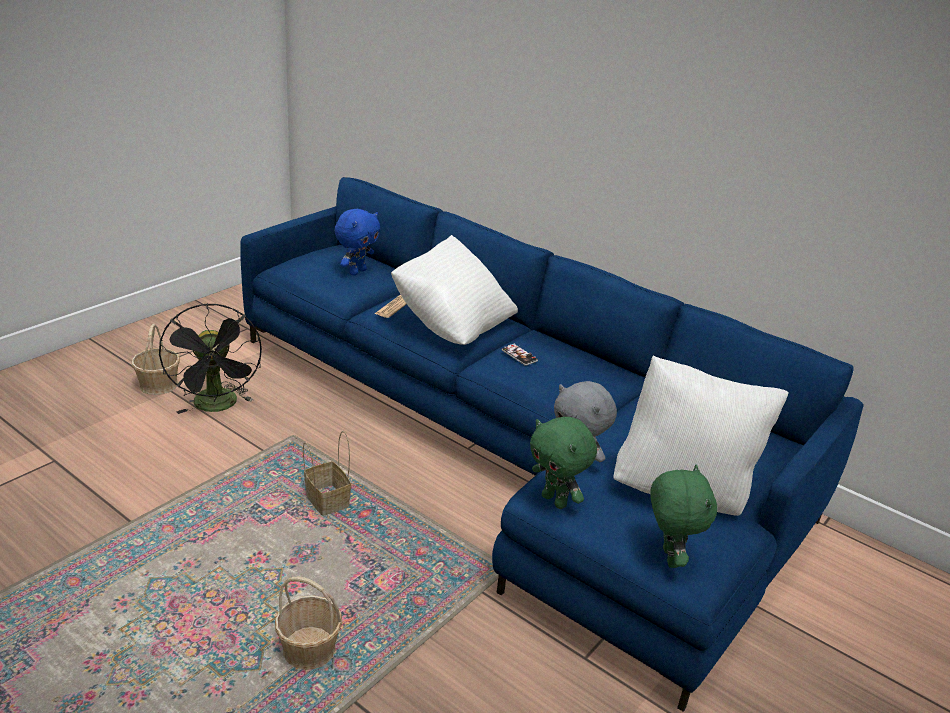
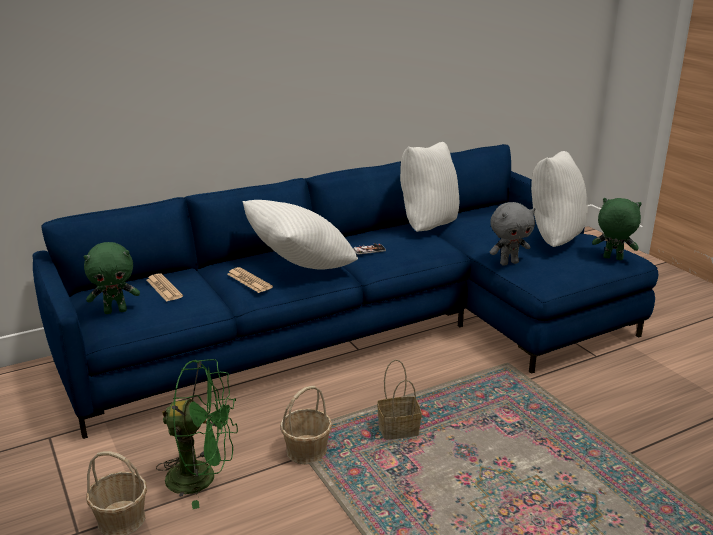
camera: 65 degrees left, 5 degrees down
(218, 406) = (202, 477): black fan -> green fan
(309, 650) = (577, 467): basket -> basket (307, 450)
(357, 272) = (164, 288): blue plush toy -> newspaper
(555, 501) = (550, 278): green plush toy -> green plush toy (116, 311)
(639, 388) = (427, 226): none -> white pillow

